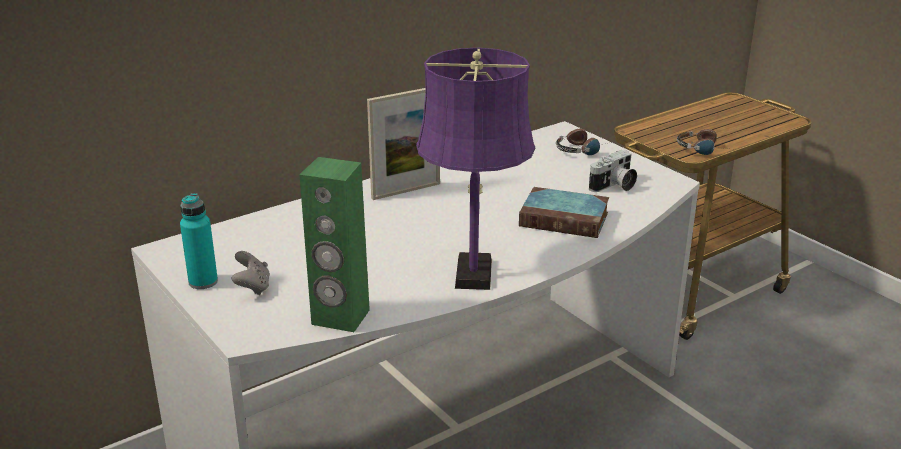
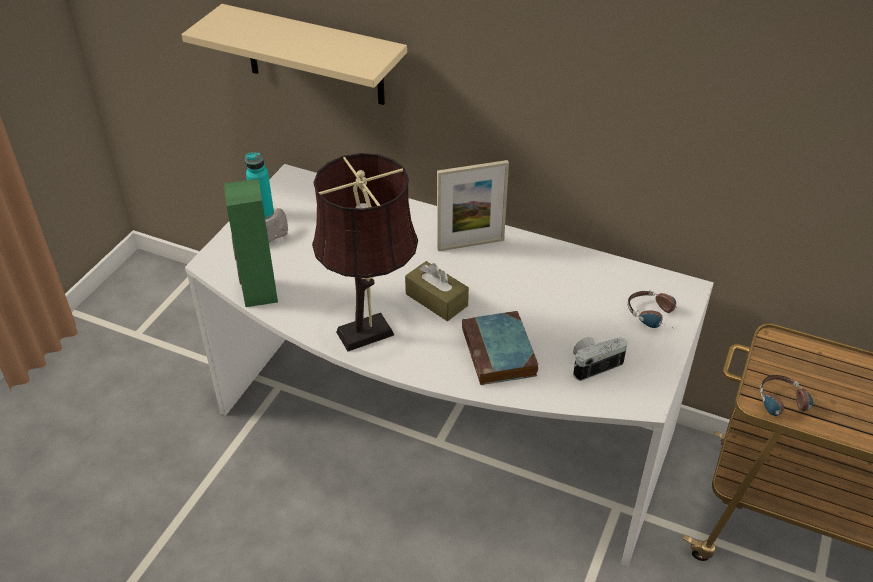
camera: 60 degrees right, 15 degrees up
(157, 73) = (314, 56): none -> beige shelf
(406, 191) = (470, 244): picture frame -> picture frame turned 45 degrees counterclockwise
(464, 226) = (436, 300): none -> brown tissue box
(474, 270) = (370, 332): purple table lamp -> brown table lamp
(614, 186) = (594, 363): camera -> camera turned 135 degrees clockwise

